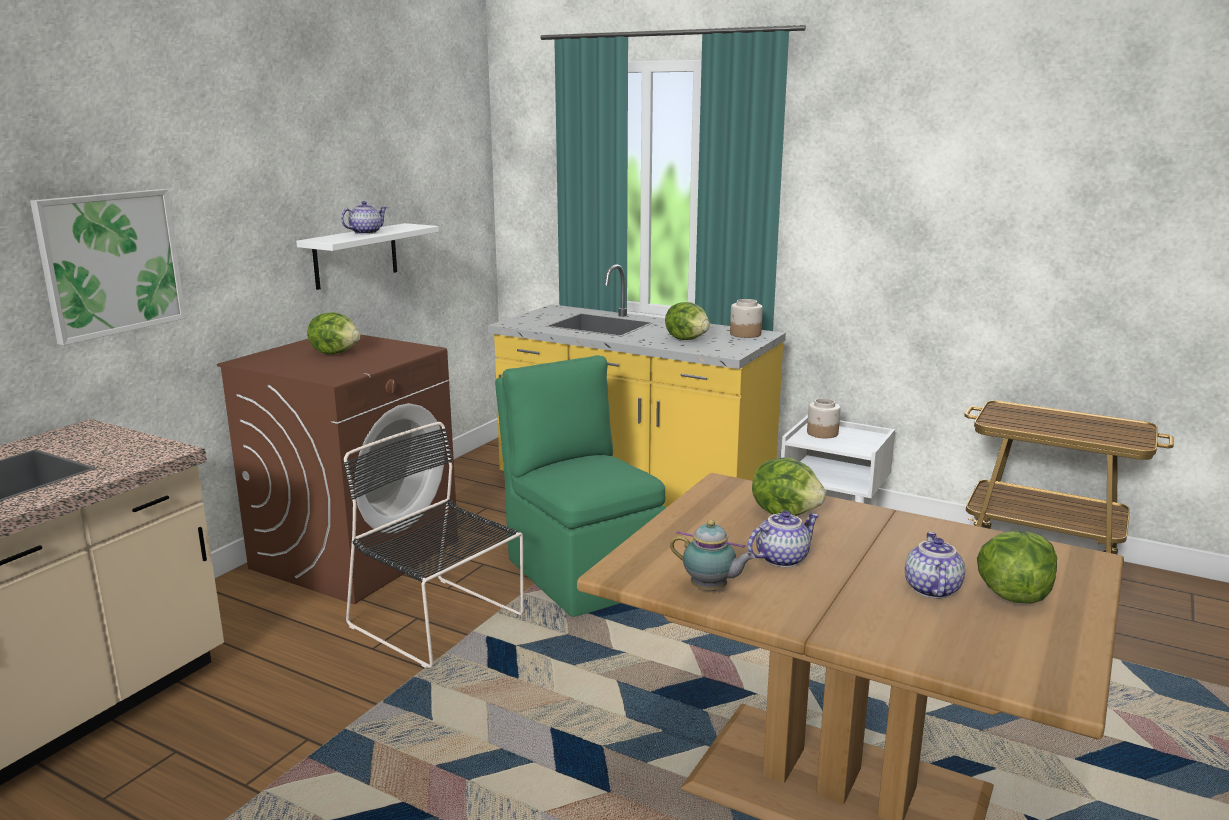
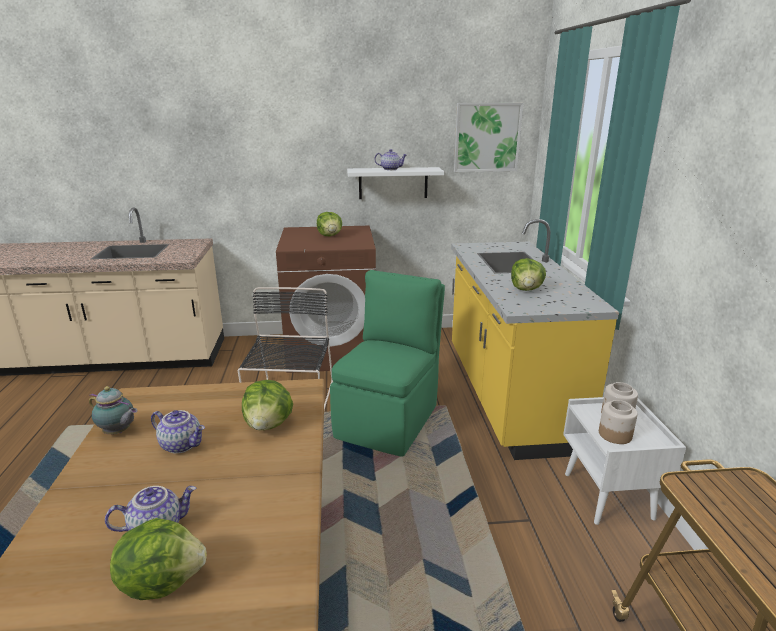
camera: 55 degrees right, 5 degrees up
(111, 263) = (230, 166): picture -> picture (487, 137)
(711, 589) = (118, 432): teapot -> teapot turned 60 degrees counterclockwise
(745, 334) = (580, 301): jar -> jar (614, 434)

